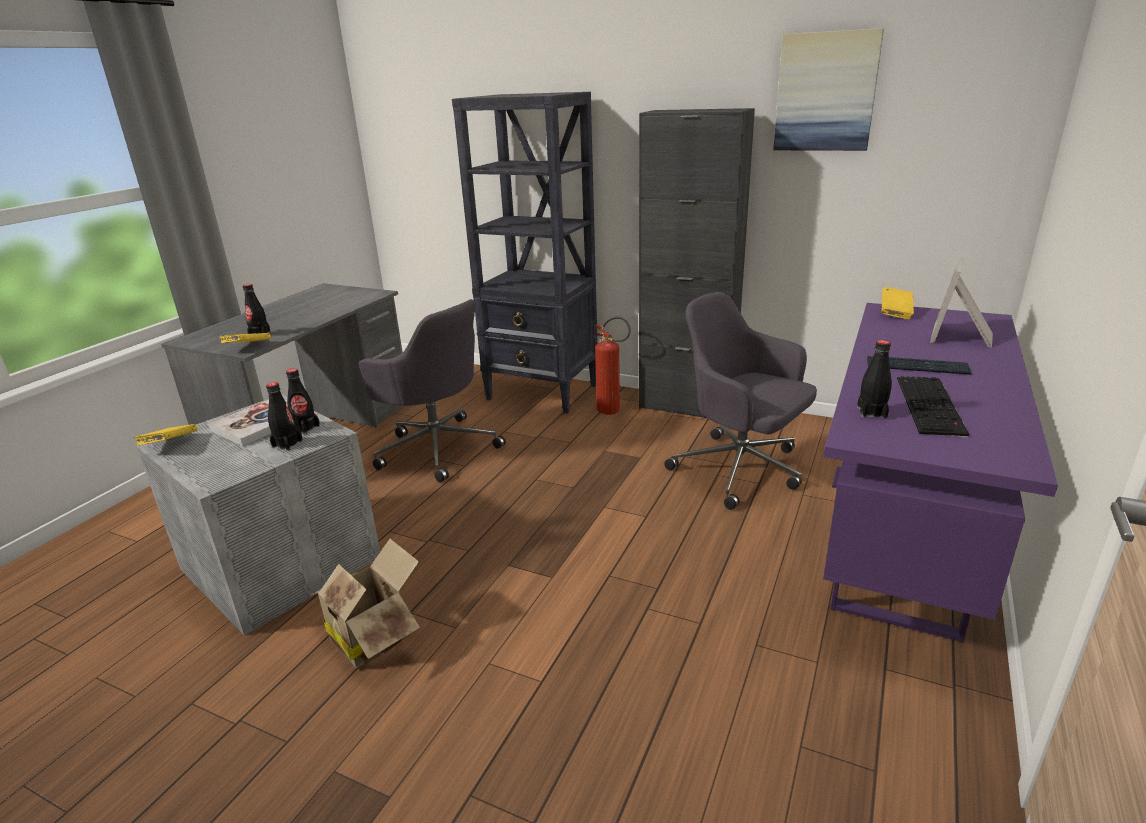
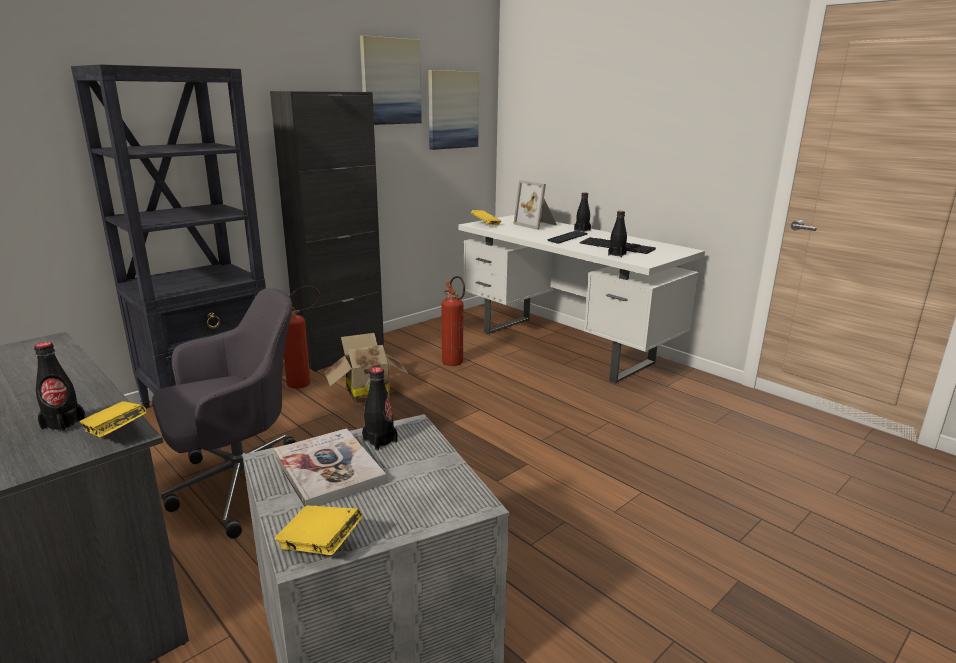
camera: 70 degrees left, 5 degrees down
(287, 444) = (412, 453): black bottle -> black bottle (582, 230)
(373, 636) = (553, 571): cardboard box -> cardboard box (365, 393)
(741, 470) = (455, 364): grey office chair -> fire extinguisher
(903, 537) = (566, 347): purple desk -> white desk
(942, 132) = (452, 110): none -> picture

